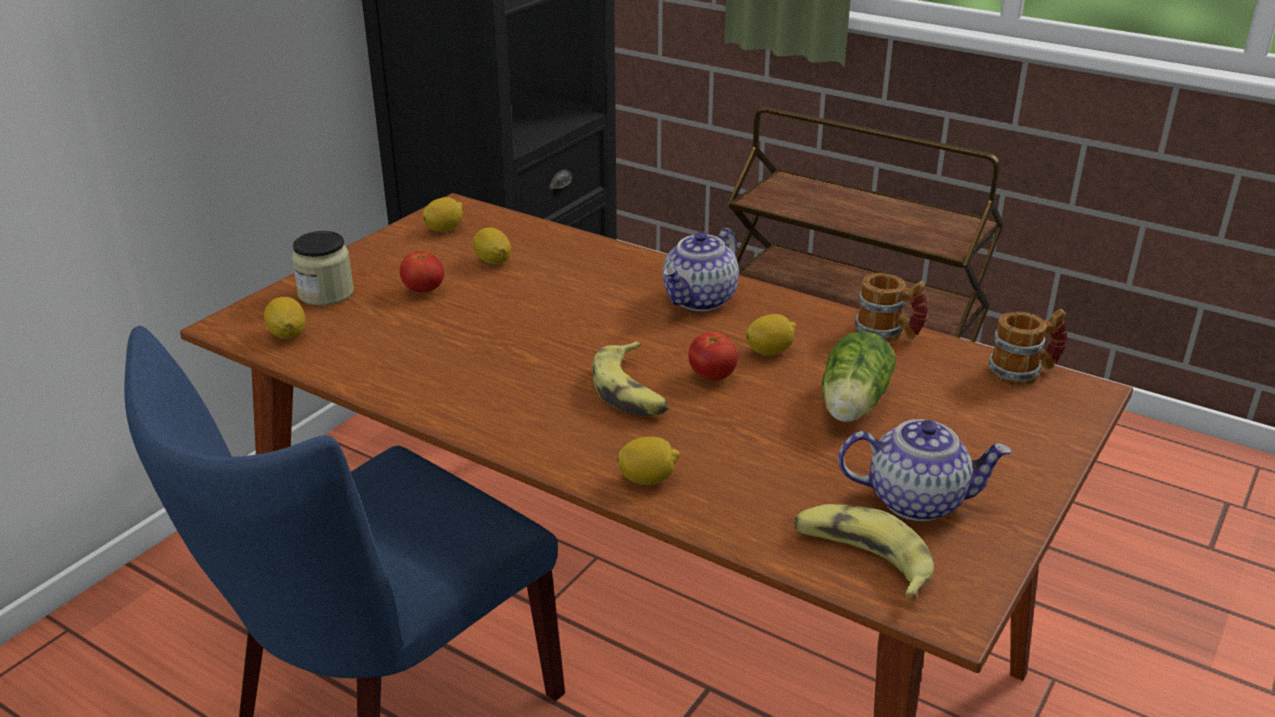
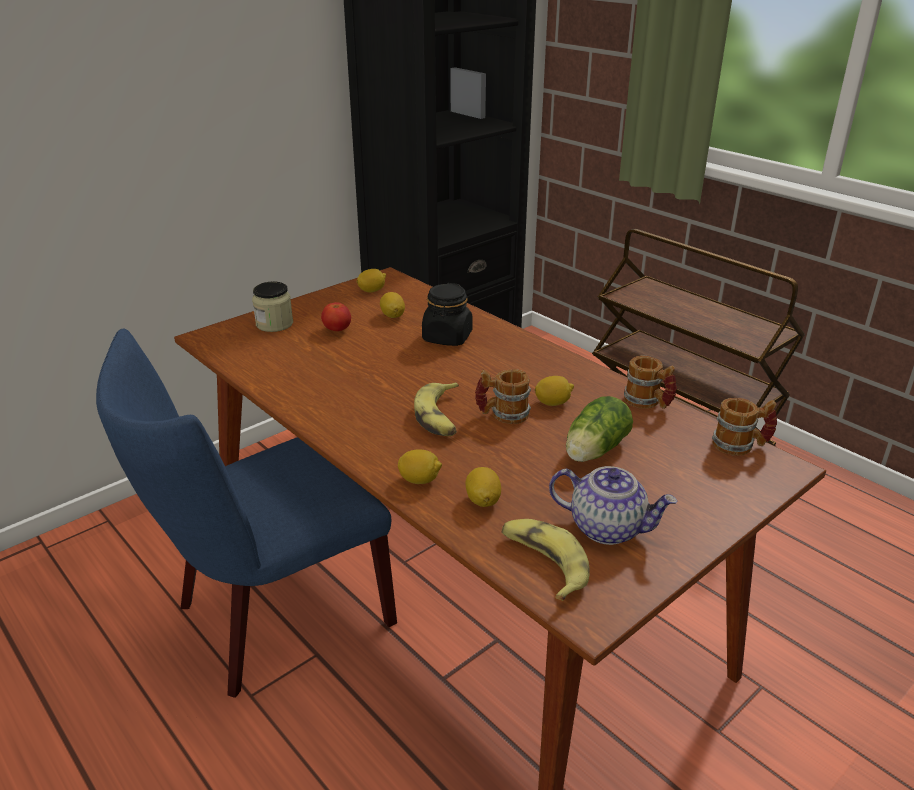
camera: 15 degrees right, 0 degrees up
(288, 334) = (237, 347): lemon -> lemon (483, 500)
(585, 282) = (447, 337): none -> black jar
(700, 300) = (521, 360): teapot -> none
(712, 376) = (502, 414): tomato -> mug

